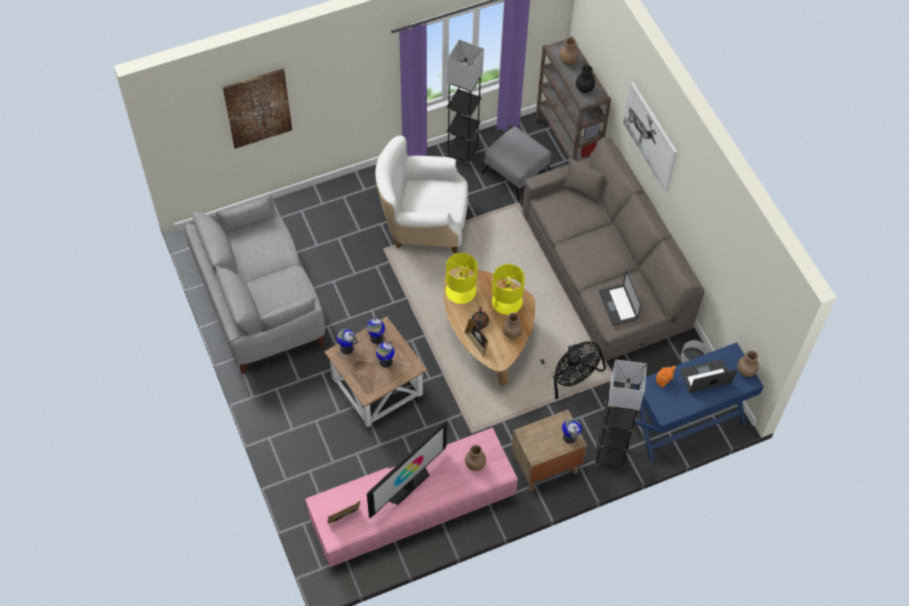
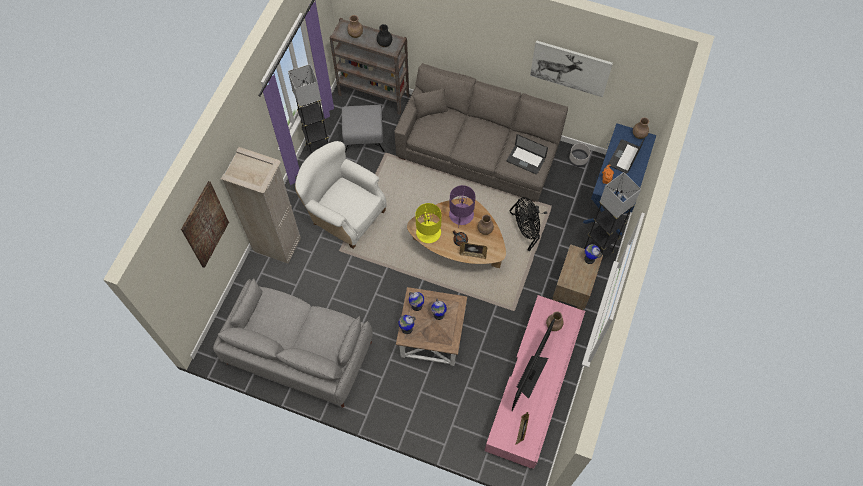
camera: 45 degrees left, 5 degrees up
(340, 199) = (277, 244): none -> beige cabinet
(407, 483) = (531, 375): television -> television turned 150 degrees counterclockwise
(423, 223) = (344, 214): white armchair -> white armchair turned 75 degrees clockwise
(506, 302) = (461, 215): yellow table lamp -> purple table lamp
(569, 377) = (528, 228): black fan -> black fan turned 150 degrees clockwise
(650, 136) = (464, 38): picture -> picture (570, 68)

